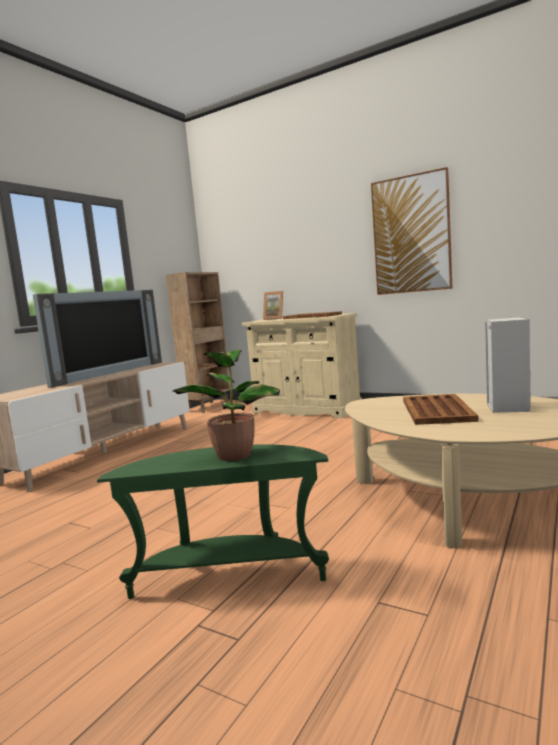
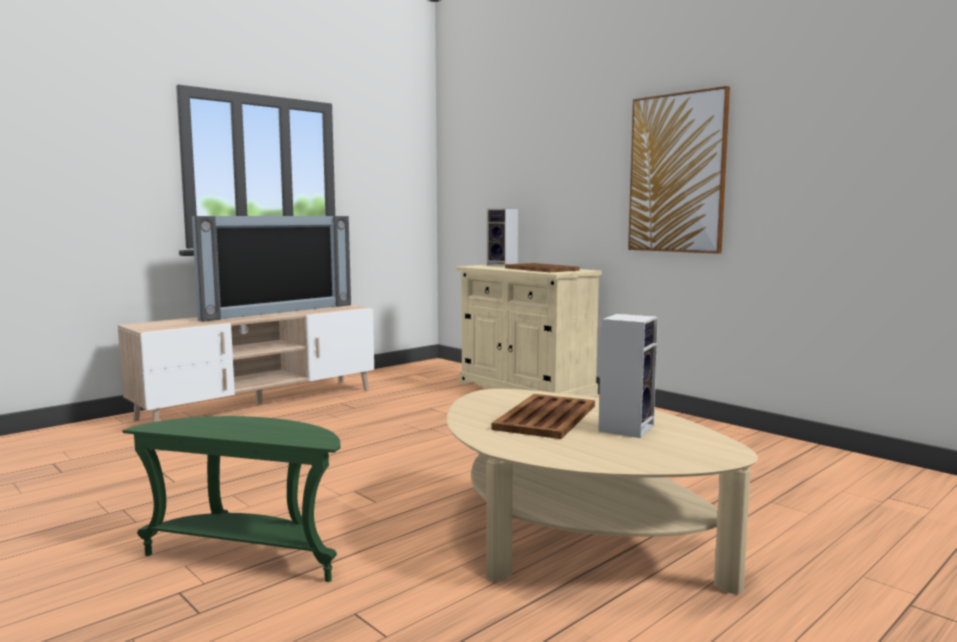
camera: 15 degrees right, 0 degrees up
(208, 407) = (418, 366): brown bookcase -> none
(235, 454) = (264, 428): potted plant -> none
(275, 318) = (503, 265): picture frame -> speaker

